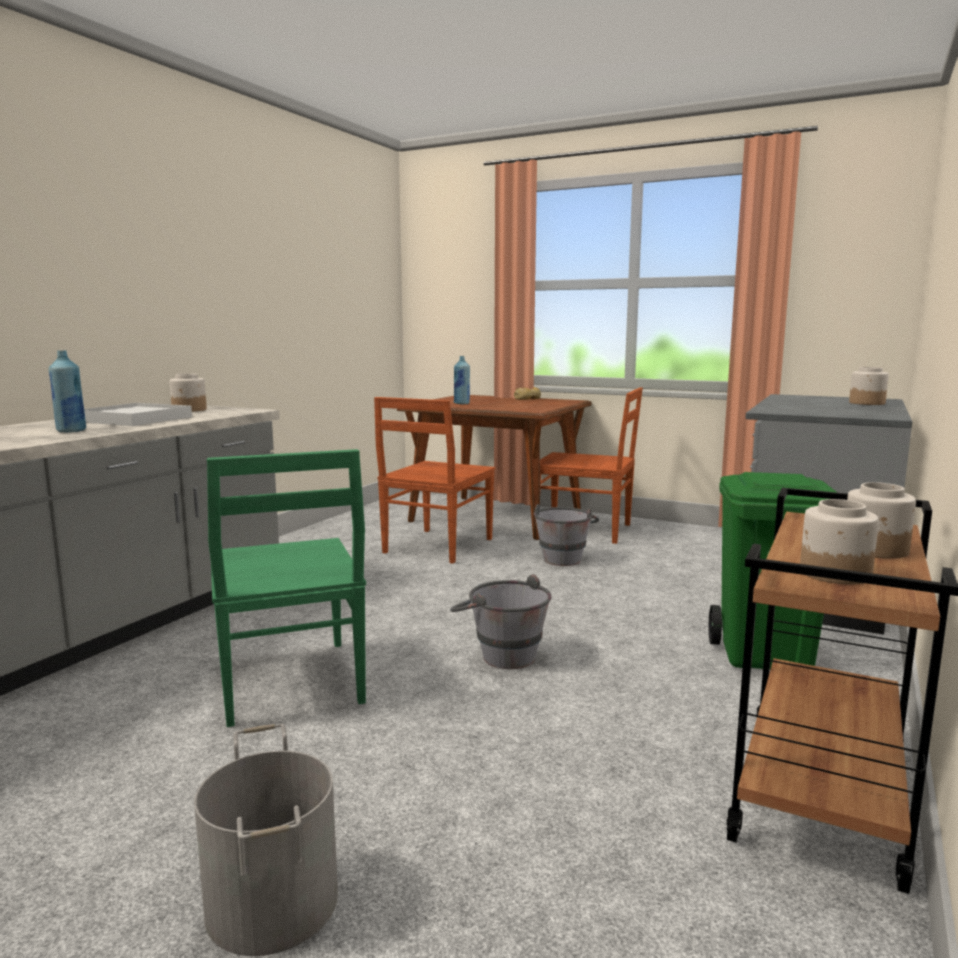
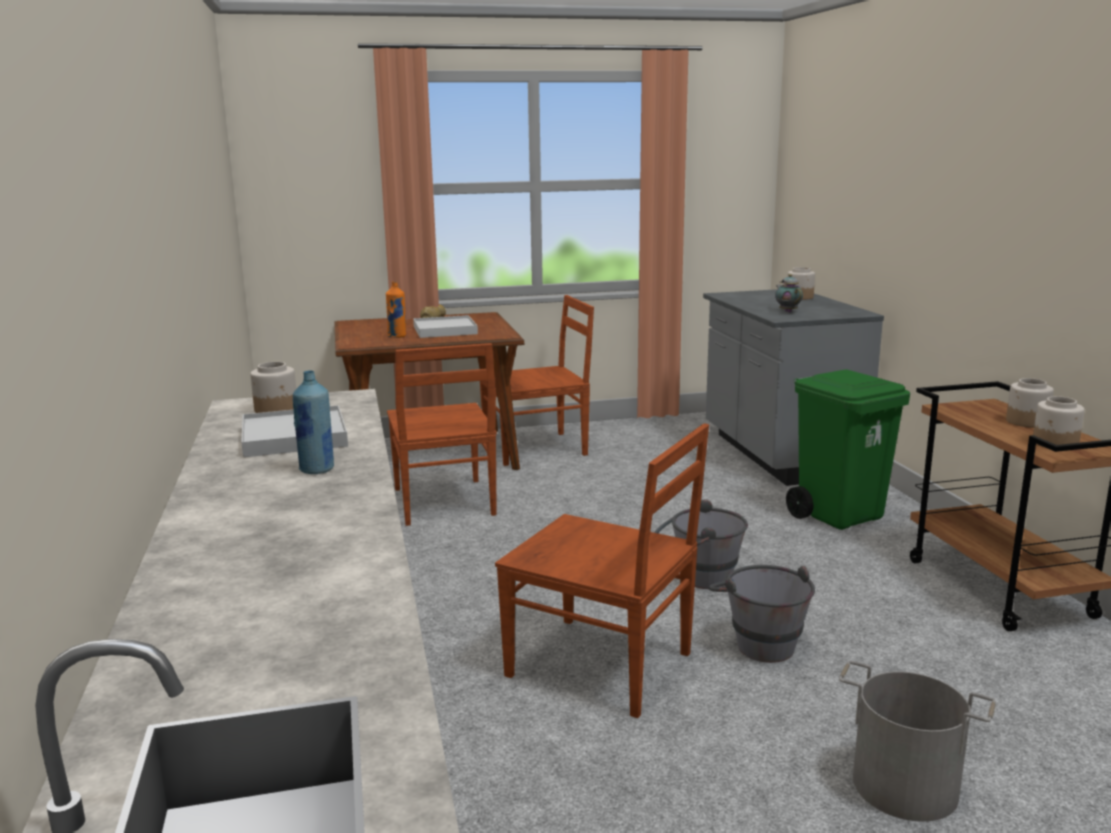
camera: 40 degrees left, 5 degrees up
(289, 683) = (603, 666): green chair -> brown chair
(461, 403) = (397, 336): blue bottle -> orange bottle
(506, 404) = (444, 330): none -> white tray
(563, 557) = (574, 480): grey bucket -> grey bucket (758, 641)
(798, 408) = (787, 311): none -> teapot

